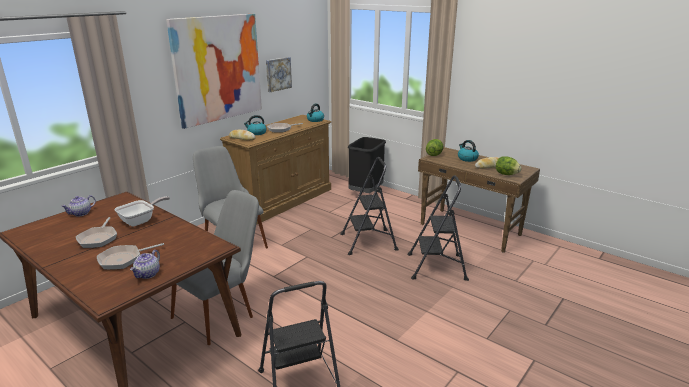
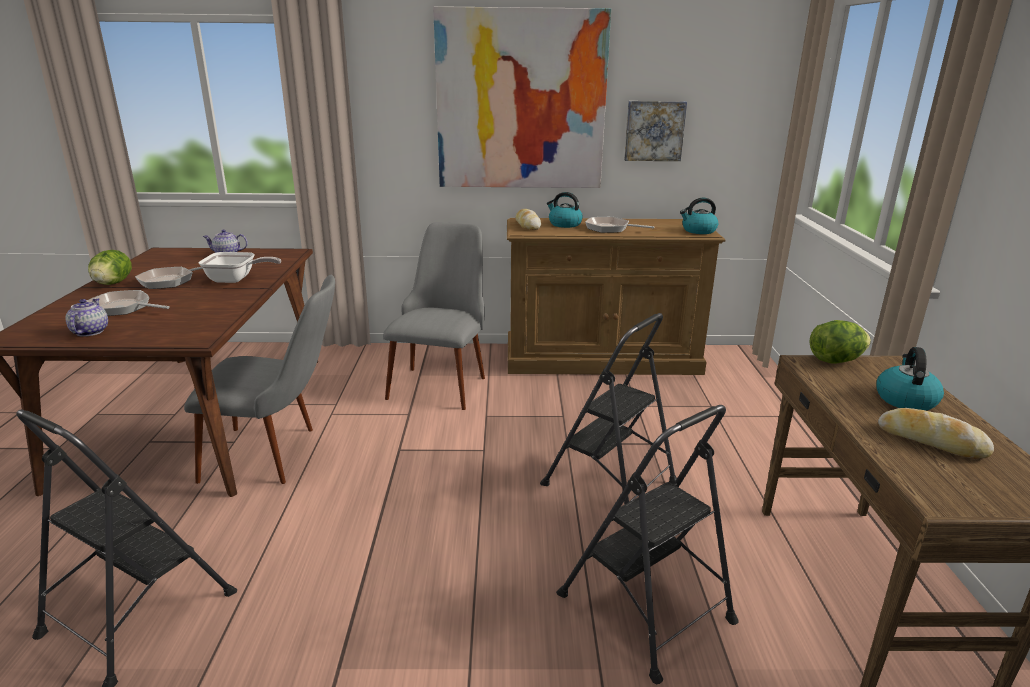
camera: 50 degrees right, 0 degrees up
(148, 274) = (90, 332): teapot -> teapot turned 105 degrees clockwise
(366, 192) = (757, 405): black trash can -> none
(506, 174) = (938, 479): lettuce -> lettuce (113, 283)

